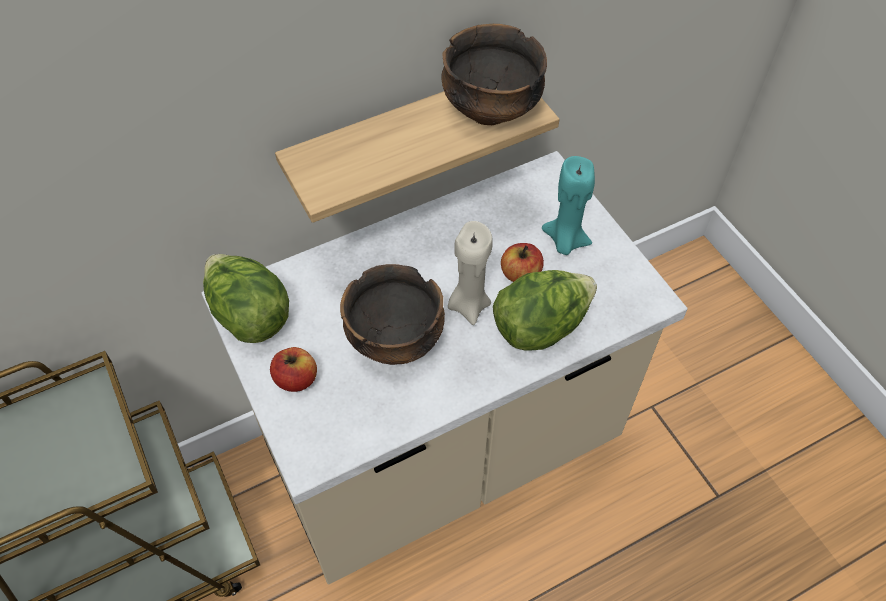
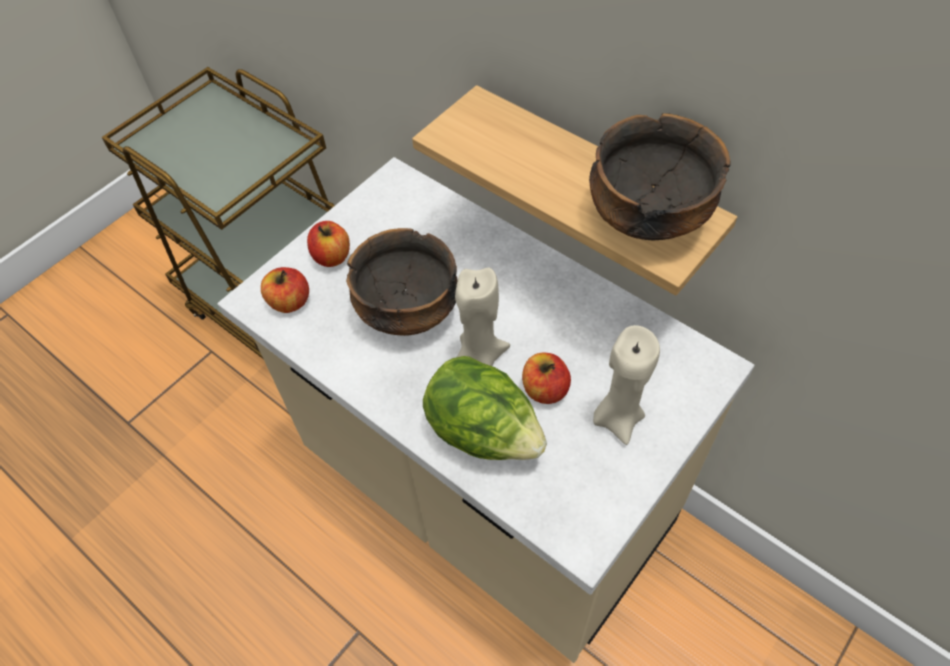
camera: 70 degrees right, 0 degrees up
(249, 315) = (384, 197): lettuce -> none
(330, 430) = (289, 302): none -> apple
(565, 241) = (617, 418): turquoise candle -> beige candle

